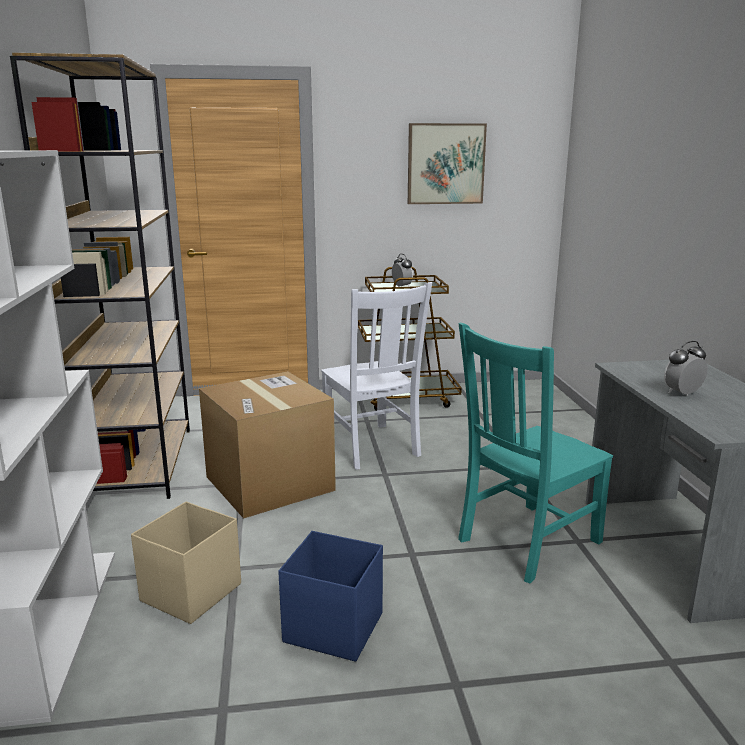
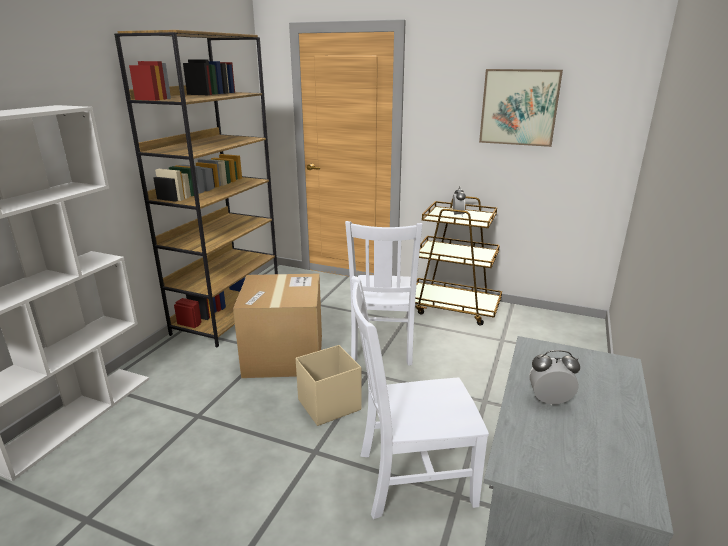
camera: 30 degrees right, 5 degrees up
(190, 593) = (156, 424): beige storage box -> beige storage box (328, 405)
(332, 627) = (203, 489): blue storage box -> none
(526, 542) = (411, 478): turquoise chair -> white chair

